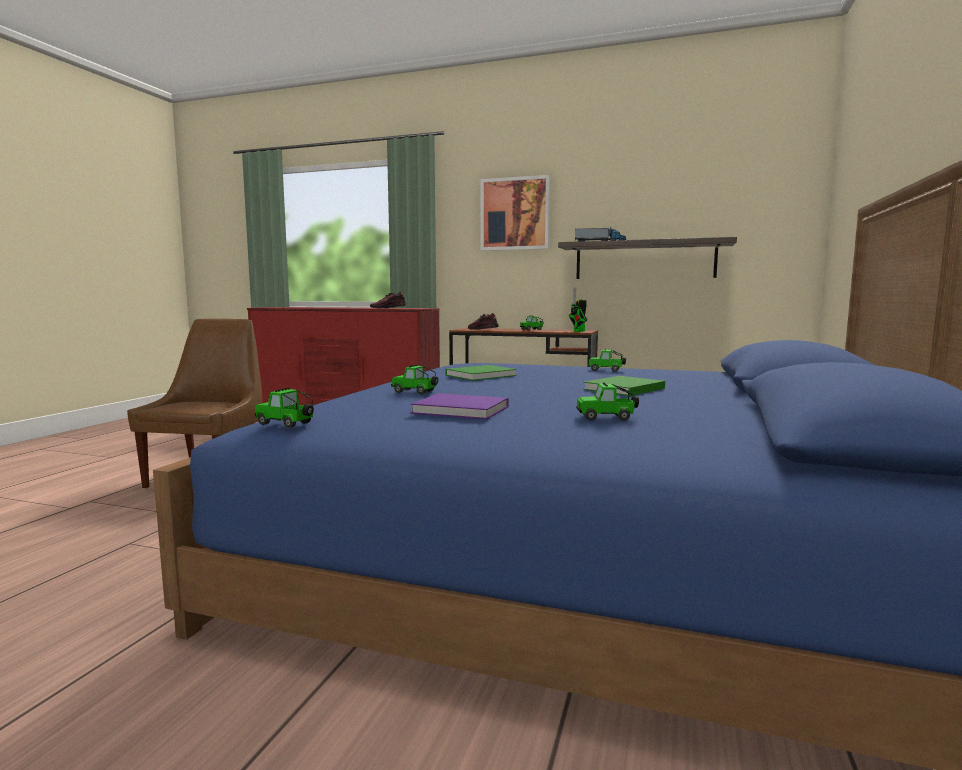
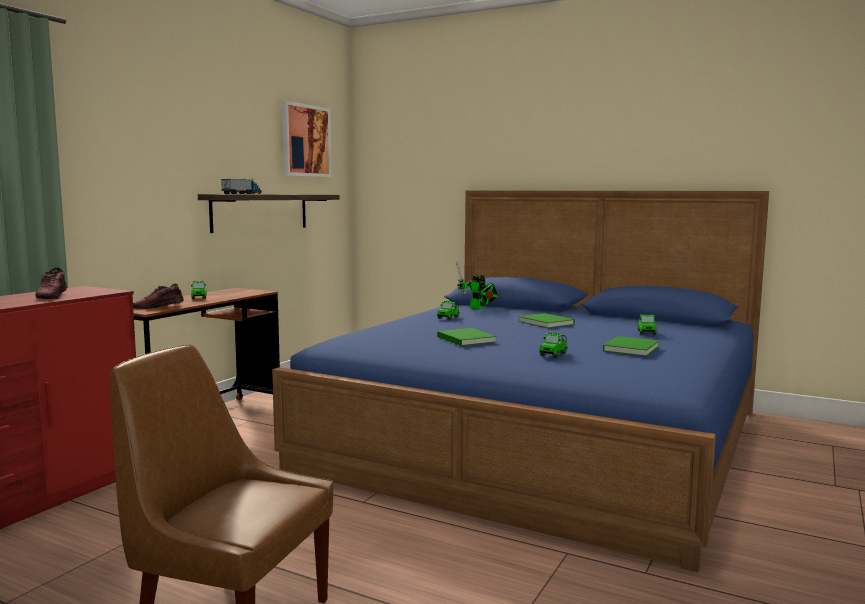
camera: 80 degrees left, 0 degrees up
(287, 424) = (683, 378): toy car -> none
(463, 410) = (631, 348): purple book -> green book
(515, 214) = (144, 152): picture -> picture (305, 141)
(578, 331) = (251, 291): toy robot -> toy robot (478, 308)

